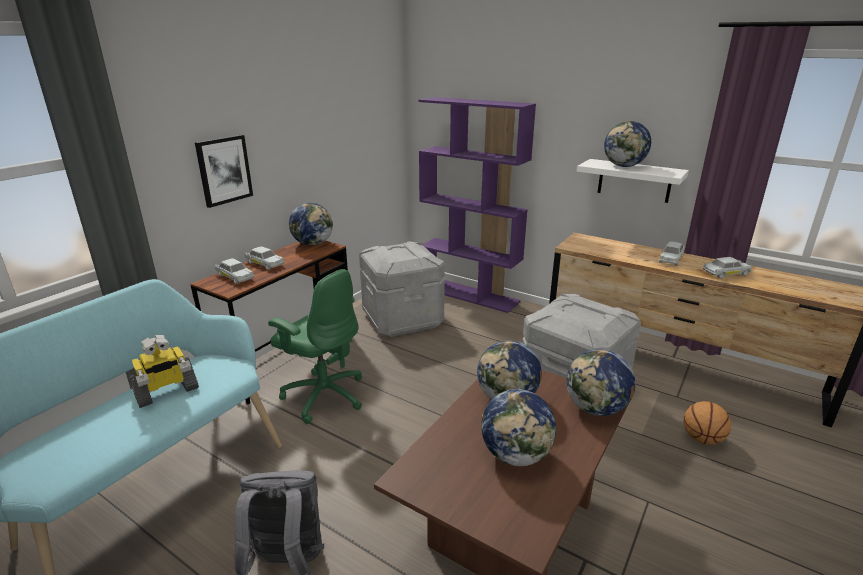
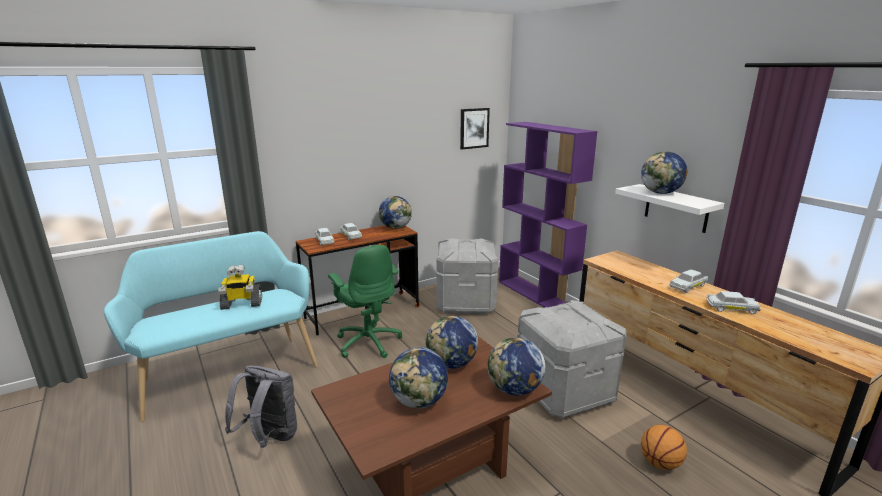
camera: 25 degrees right, 5 degrees down
(224, 170) = (331, 165): picture -> picture (474, 128)

